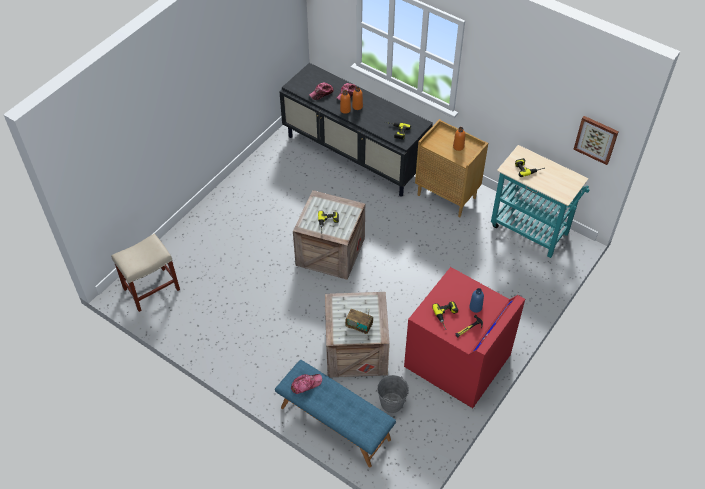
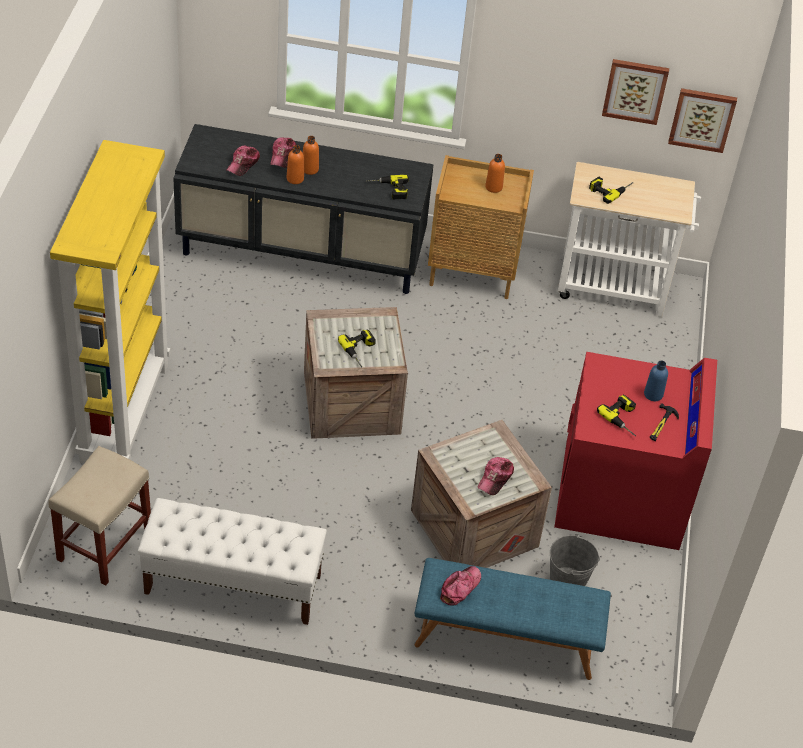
camera: 30 degrees left, 5 degrees down
(203, 335) = (232, 584): none -> white bench
(205, 217) = (124, 411): none -> yellow bookcase
(359, 326) = (495, 478): radio -> cap
(530, 230) = (614, 288): turquoise cart -> white cart
(555, 109) = (635, 90): none -> picture

